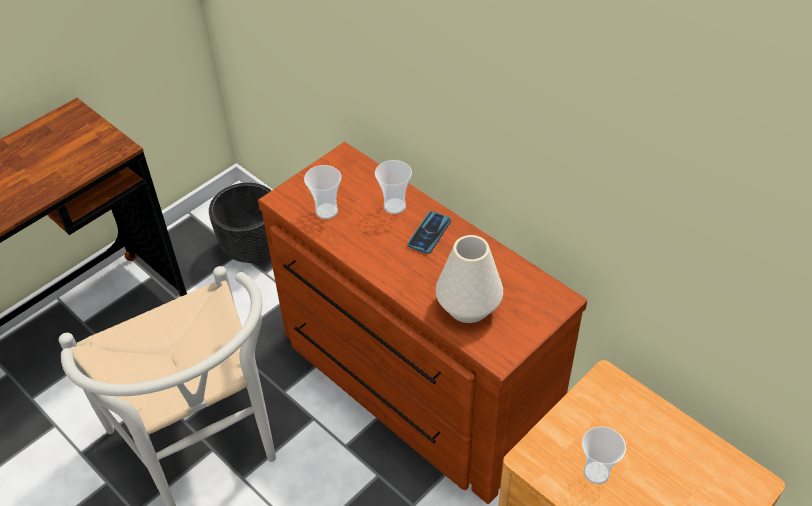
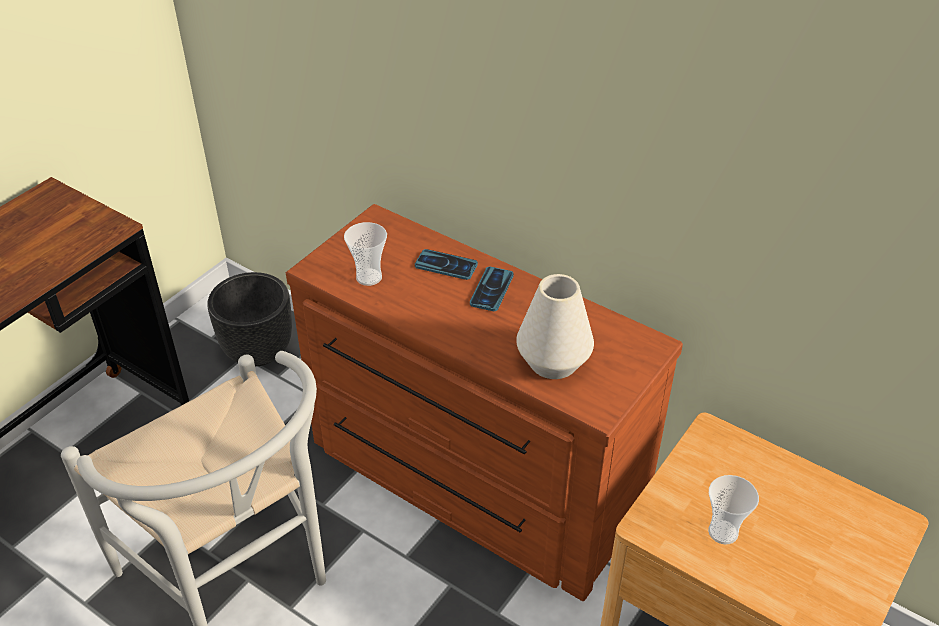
camera: 10 degrees left, 5 degrees down
(394, 206) = (446, 265): cup -> phone

